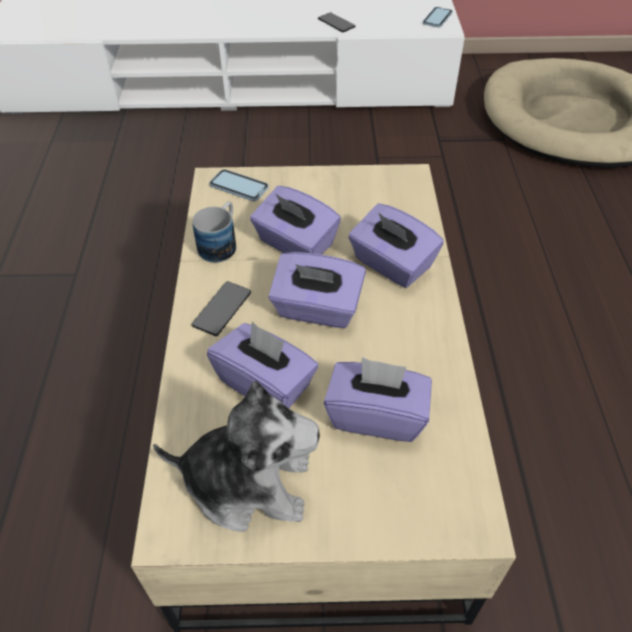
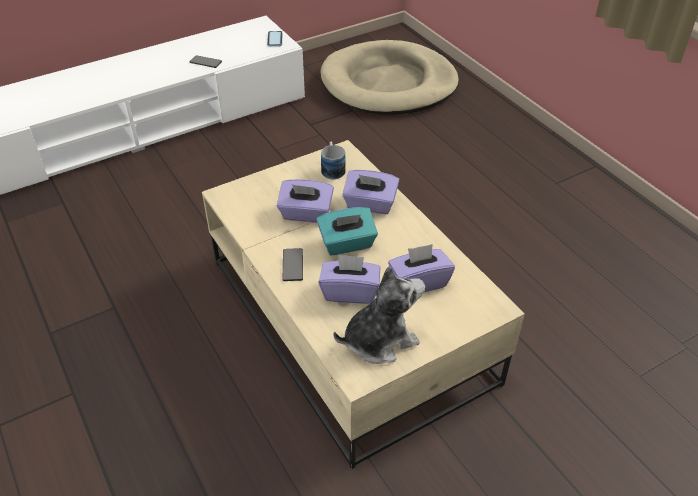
camera: 30 degrees left, 5 degrees down
(221, 244) = (260, 230): mug -> mug (332, 168)
(239, 187) = (242, 193): phone -> none
(317, 309) = (347, 244): purple tissue box -> turquoise tissue box

